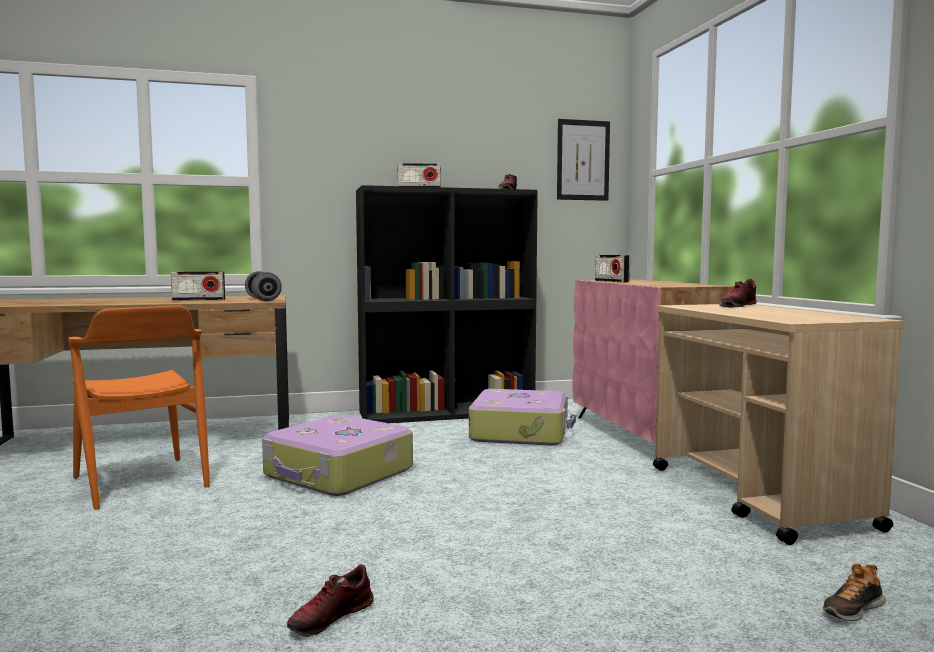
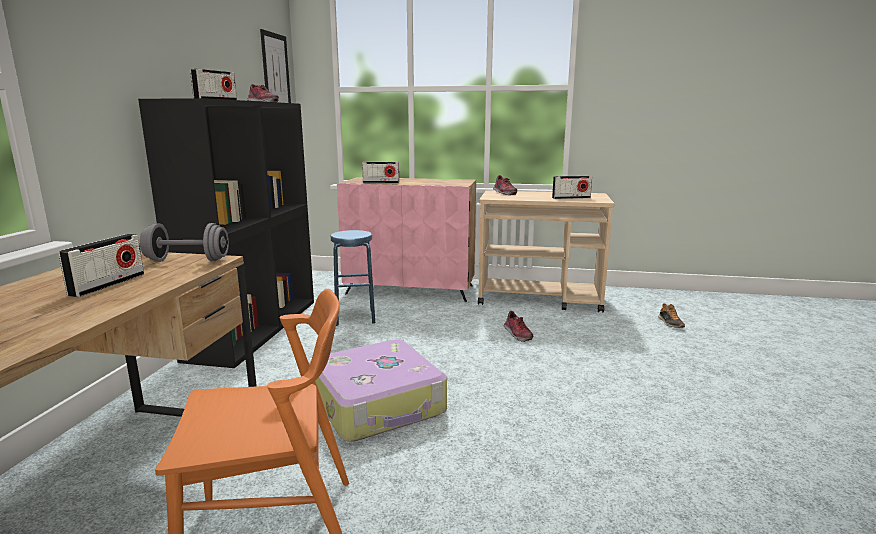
camera: 65 degrees left, 10 degrees up
(330, 617) = (668, 447): shoe -> shoe (517, 334)
(521, 432) = (355, 317): suitcase -> blue stool
(778, 315) = (571, 198): none -> radio

